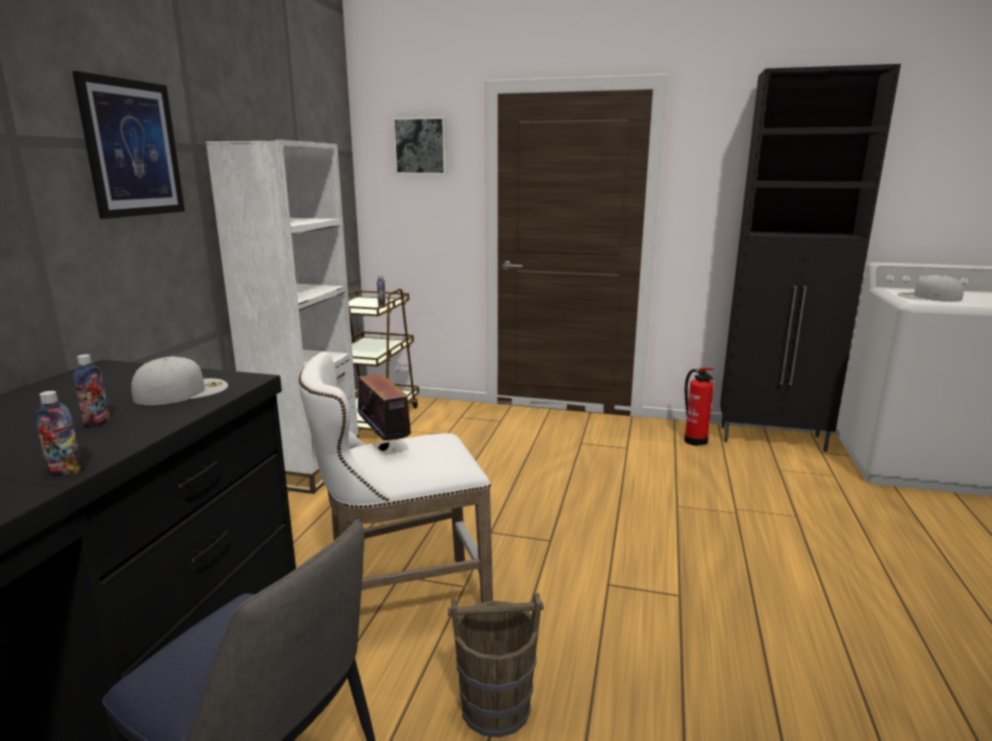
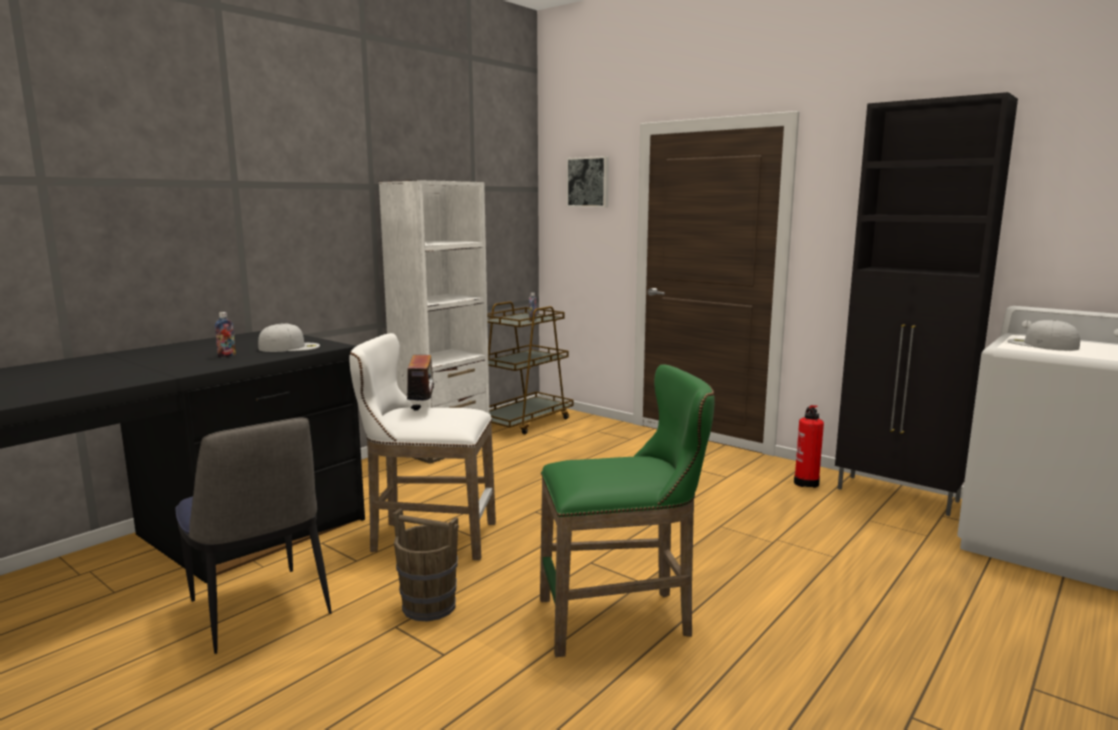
camera: 25 degrees right, 5 degrees down
(65, 471) = (185, 371): bottle -> none
(132, 148) = (317, 188): picture -> none
(710, 651) = (623, 619): none -> green stool

